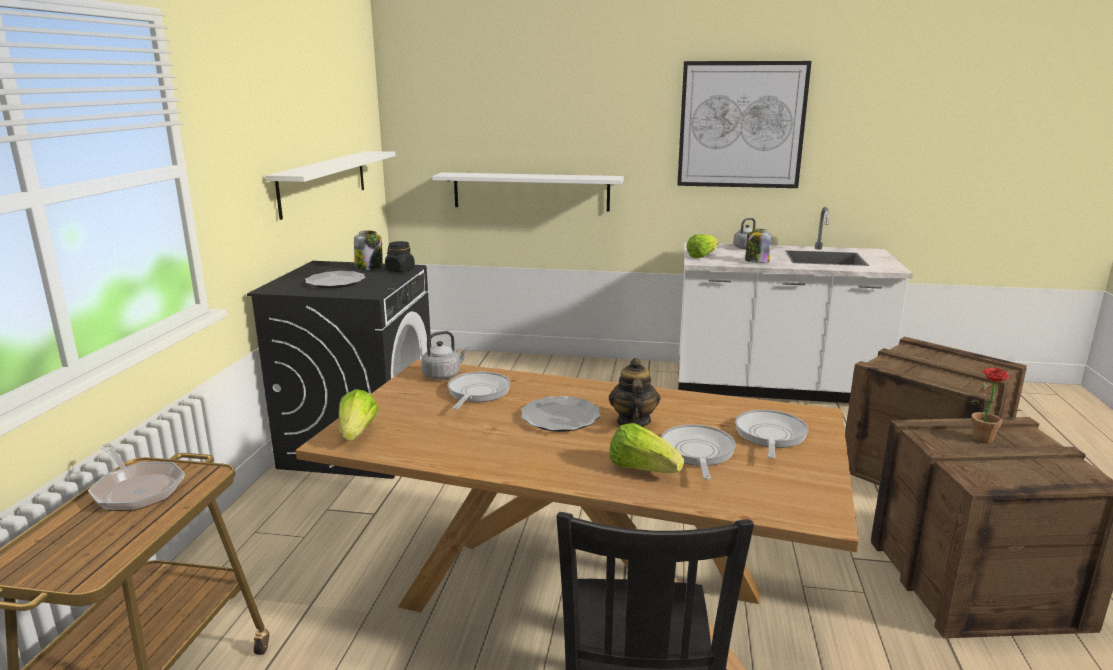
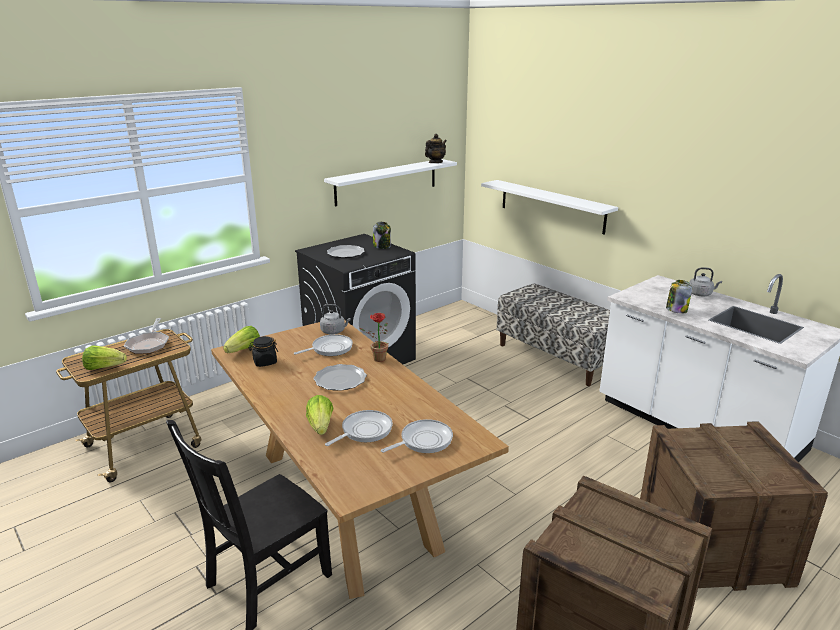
camera: 40 degrees right, 5 degrees up
(400, 270) = (393, 253): black jar -> black jar (265, 362)
(581, 369) = (557, 357): none -> bench
(633, 421) = (369, 398): teapot -> teapot (435, 162)
(701, 256) = (640, 292): lettuce -> lettuce (104, 367)
(741, 125) = (721, 179): picture -> none
(981, 441) = (626, 523): potted plant -> potted plant (376, 359)

